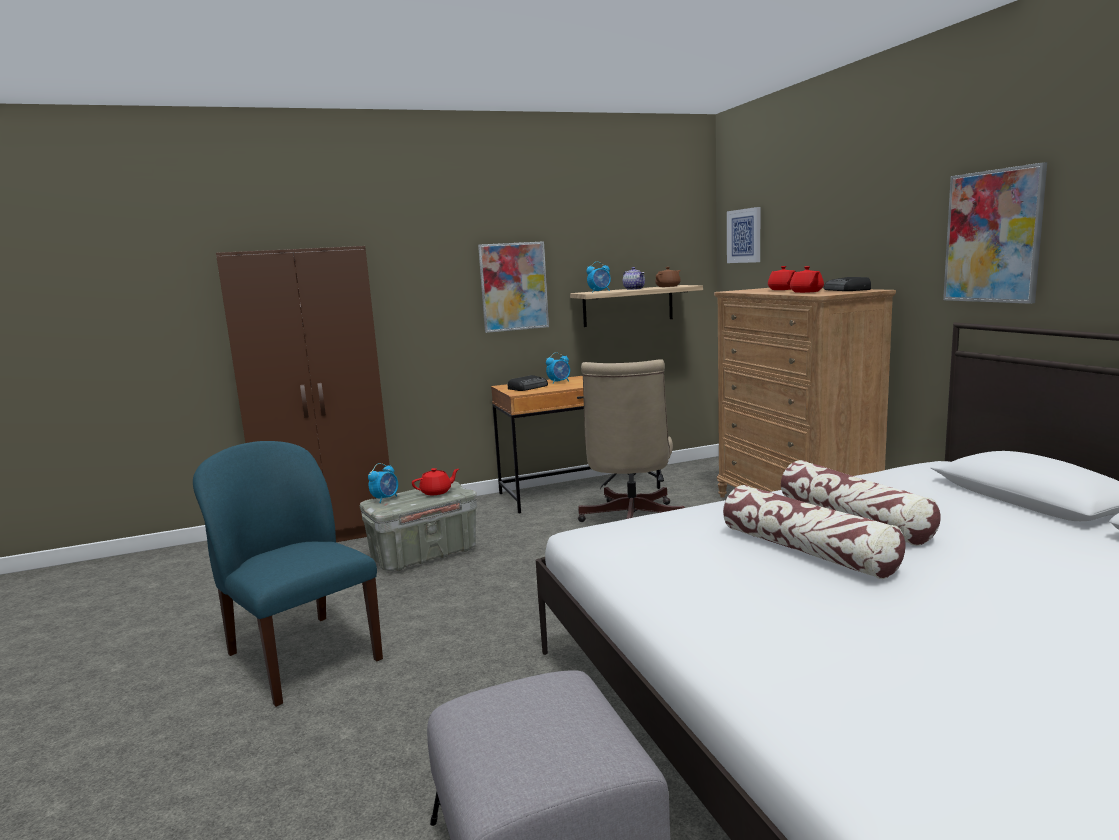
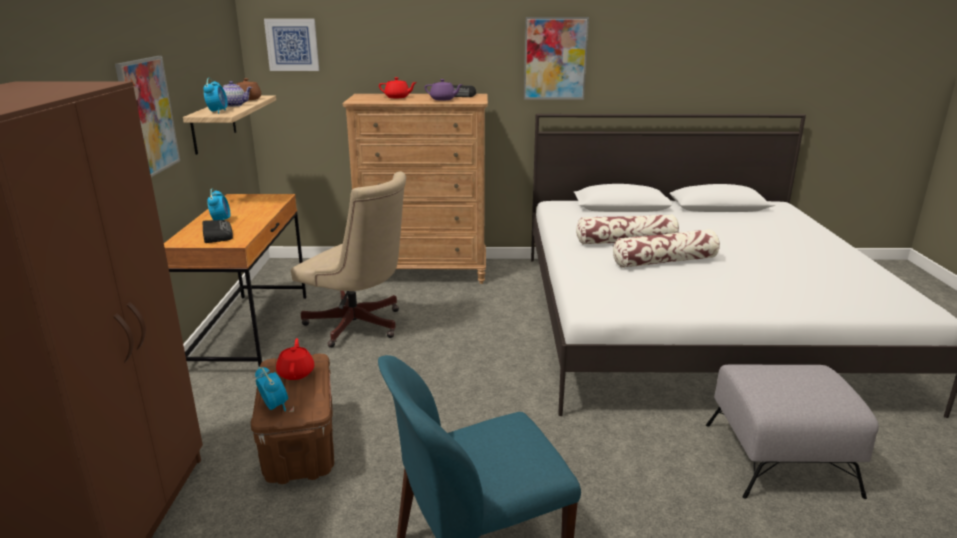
camera: 70 degrees left, 10 degrees up
(425, 554) = (299, 447): grey storage box -> brown storage box
(806, 292) = (443, 99): red teapot -> purple teapot

